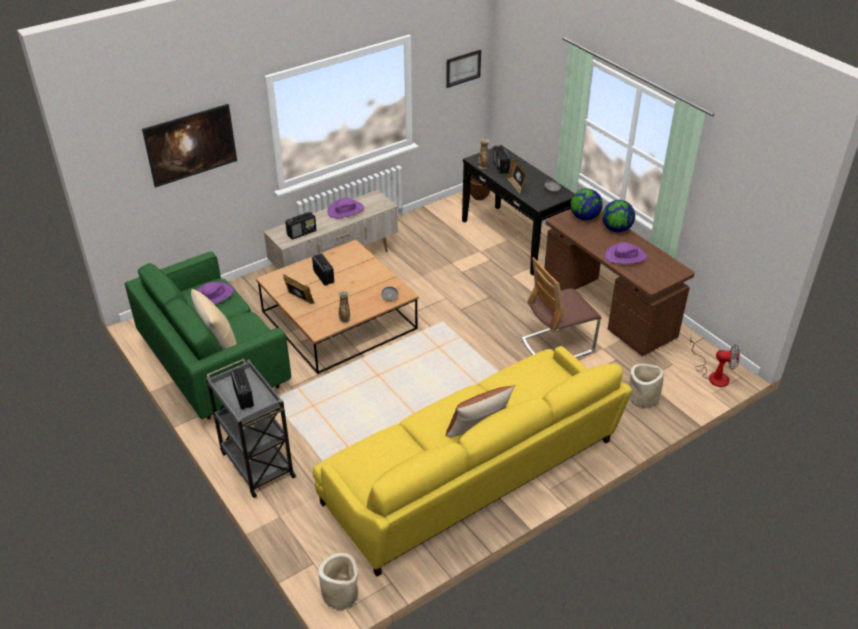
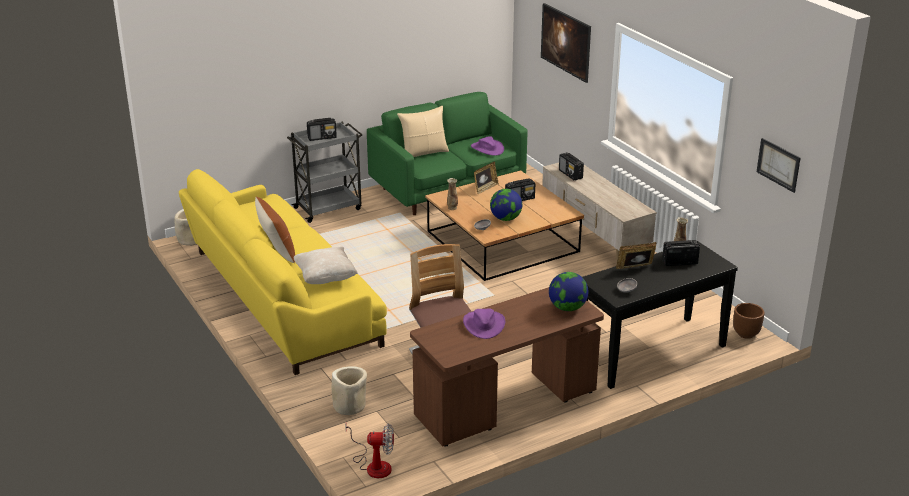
camera: 95 degrees right, 10 degrees down
(345, 210) = (612, 195): purple hat -> none
(524, 386) = (325, 278): none -> beige pillow
(616, 229) = (541, 326): globe -> globe (505, 218)
(713, 375) = (373, 465): fan -> fan turned 105 degrees counterclockwise

